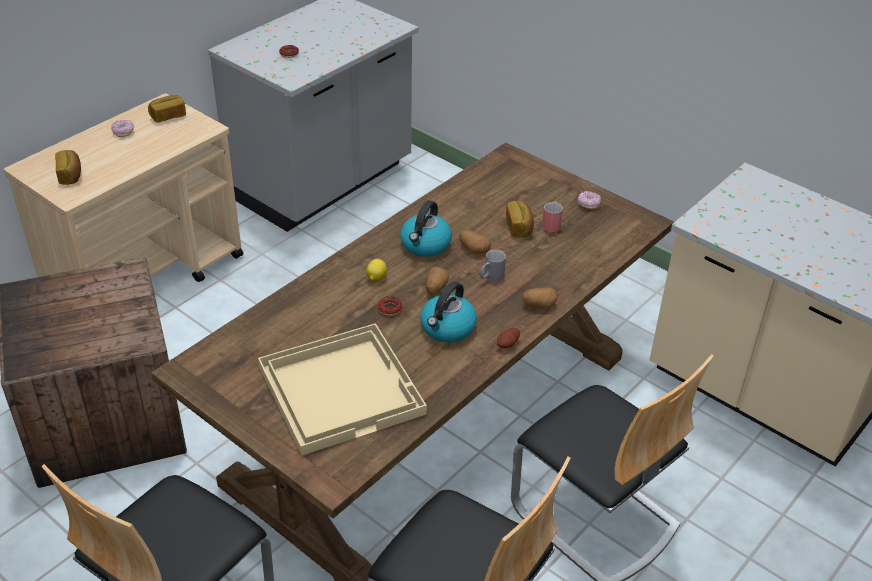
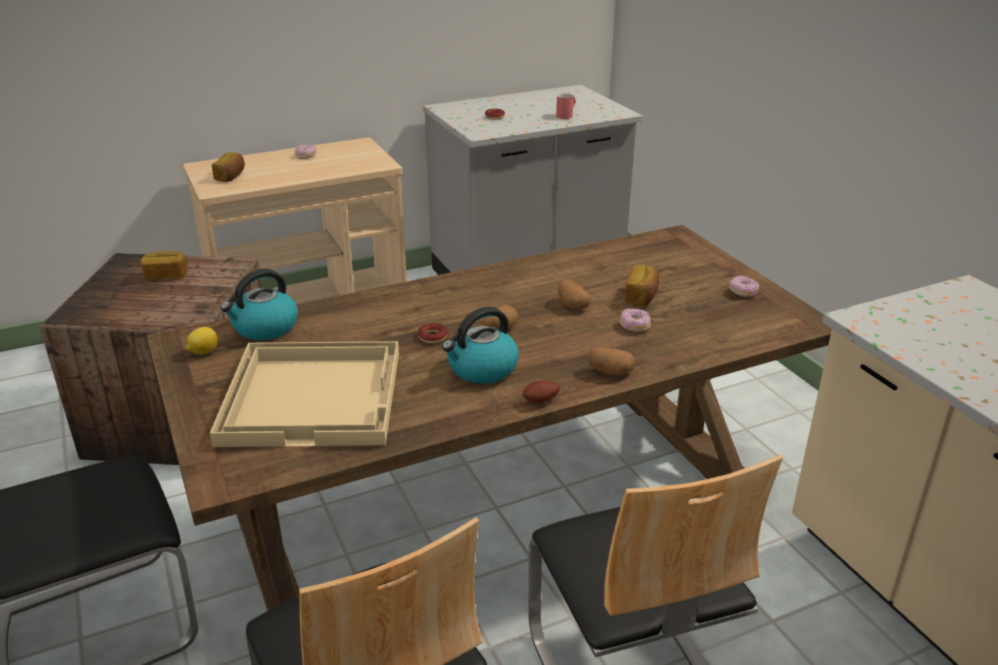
camera: 25 degrees right, 10 degrees down
(168, 116) = (356, 152): bread -> bread (166, 275)
(376, 278) = (442, 308): lemon -> lemon (203, 352)
(425, 245) = (520, 291): kettle -> kettle (264, 328)
(490, 277) = (571, 334): grey mug -> none
(531, 258) = (634, 326): none -> donut
(551, 223) = (683, 301): red mug -> red mug (566, 115)

